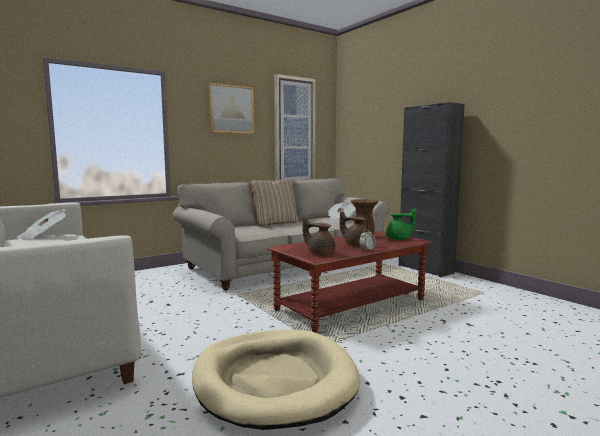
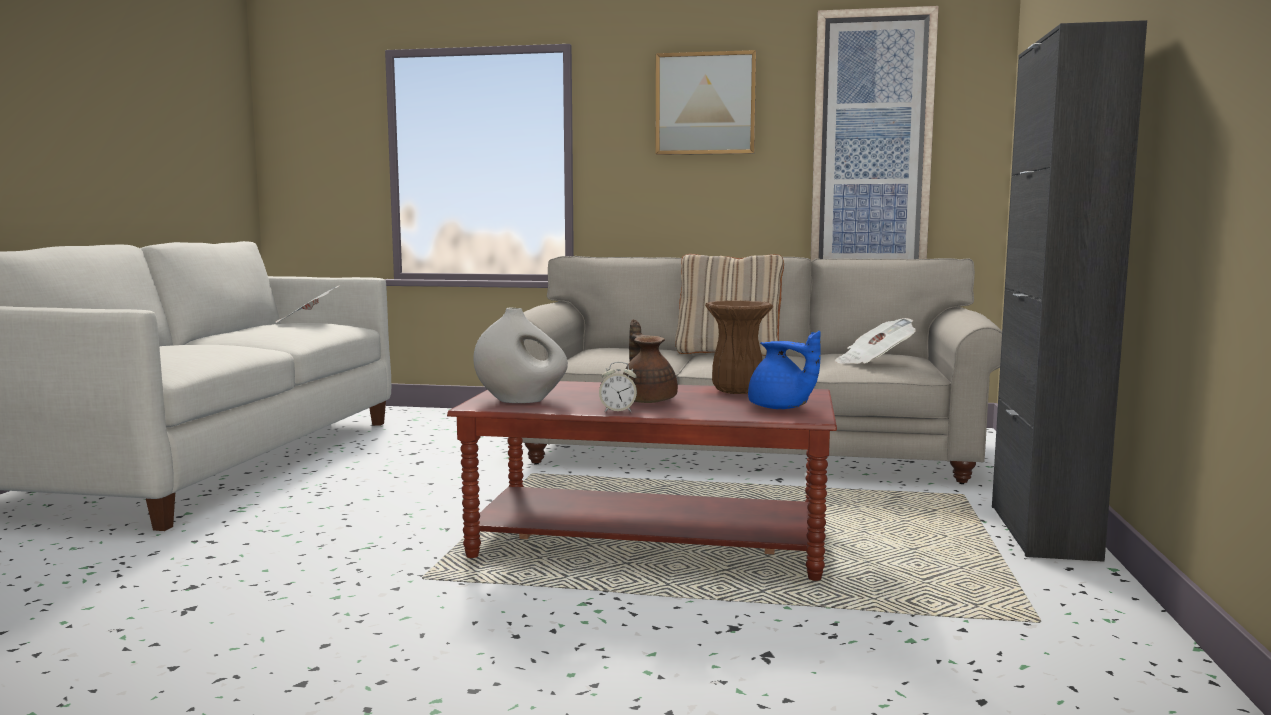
camera: 45 degrees right, 0 degrees up
(274, 380) = (253, 589): beige dog bed -> none
(320, 253) = (521, 400): brown teapot -> white vase
(399, 239) = (780, 408): green teapot -> blue teapot

